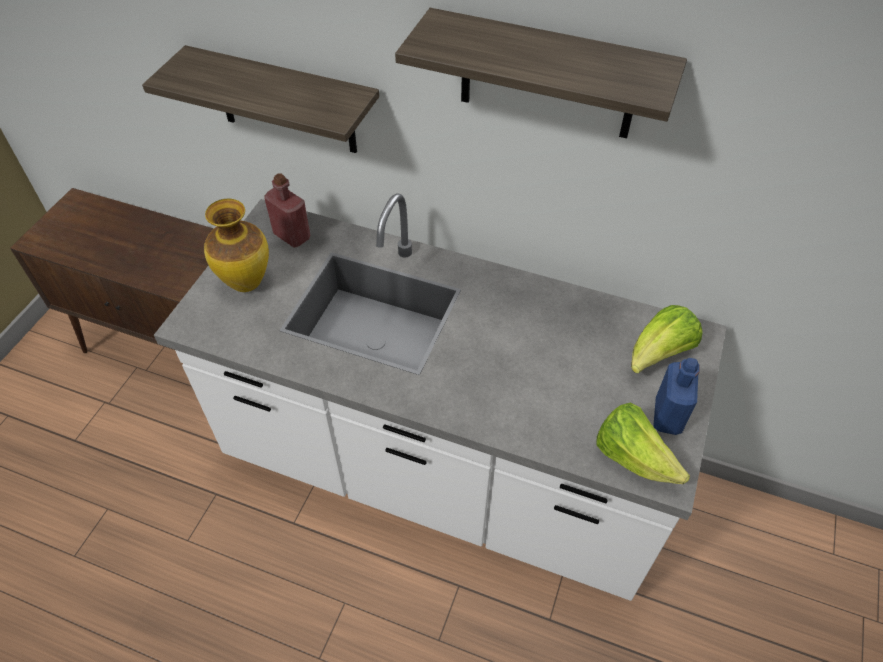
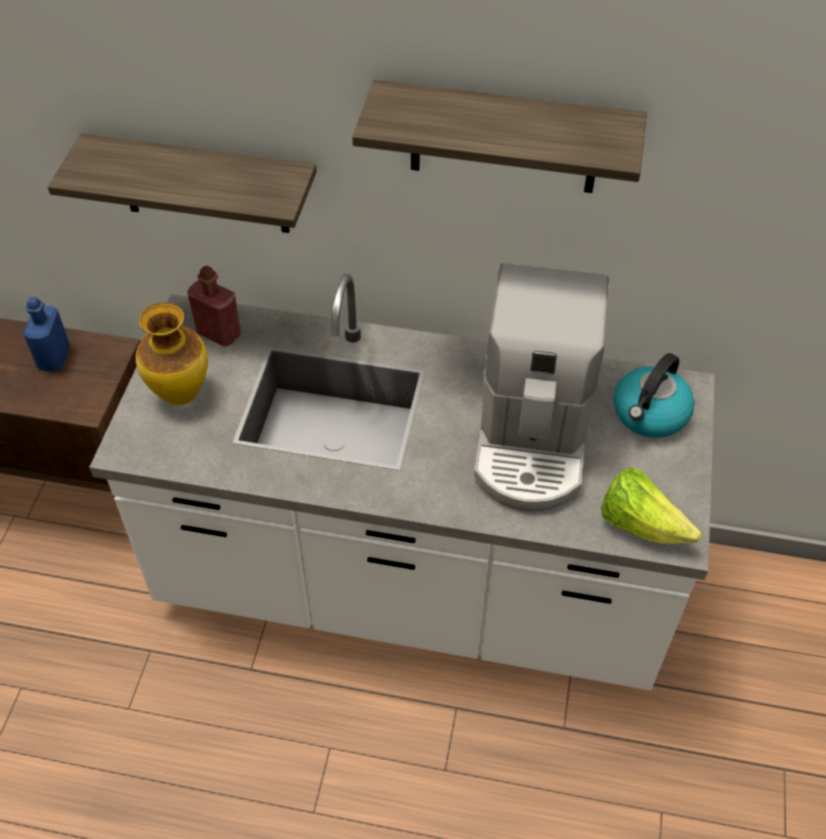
camera: 10 degrees left, 0 degrees up
(545, 362) = (532, 438): none -> coffee machine
(659, 355) = (649, 414): lettuce -> kettle
(667, 416) = (669, 477): blue bottle -> blue bottle (54, 358)

